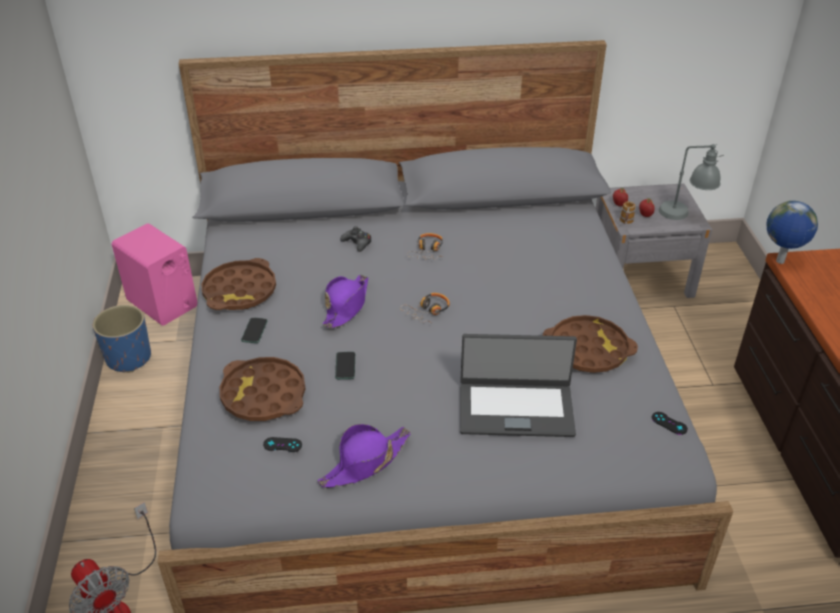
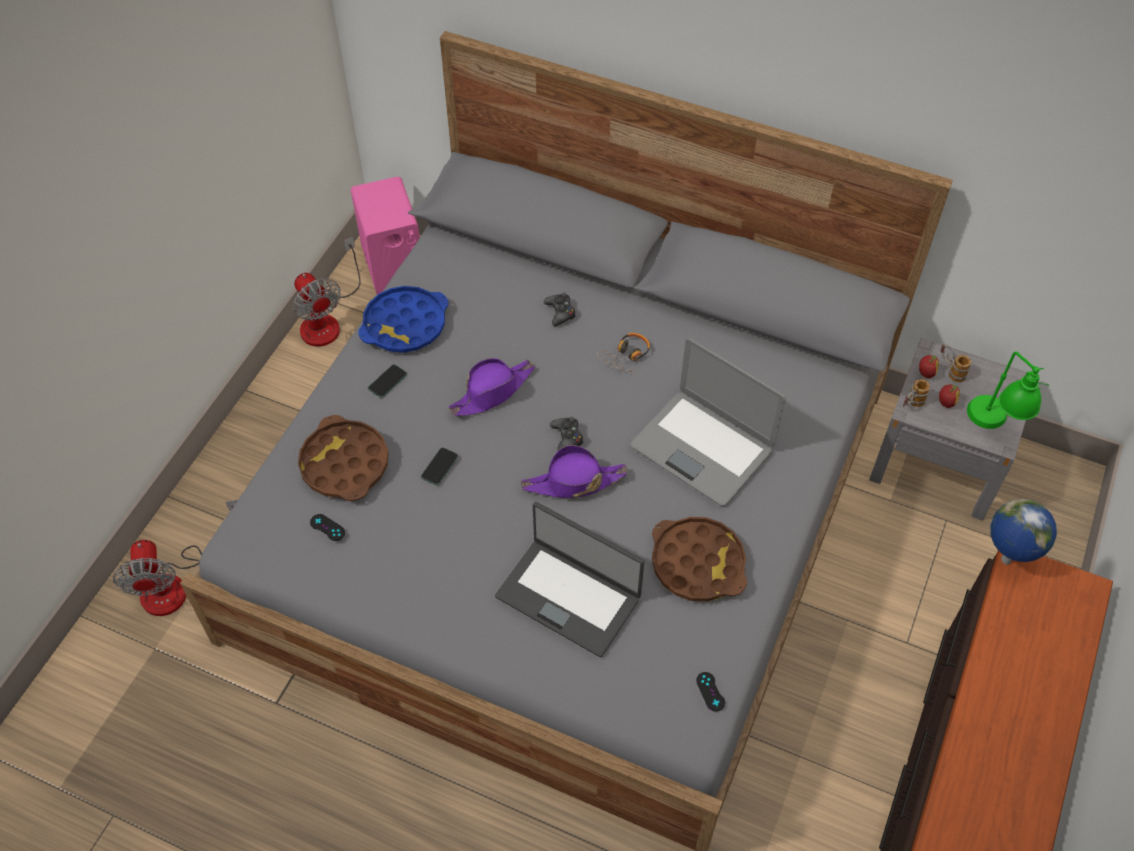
camera: 30 degrees right, 15 degrees up
(128, 358) = (326, 319): blue planter -> fan
(240, 291) = (405, 325): brown tray -> blue tray
(365, 462) = (388, 583): purple hat -> purple hat (574, 482)
(427, 312) = (567, 437): headphones -> black game controller
(528, 282) = (702, 448): none -> laptop
(632, 198) = (950, 370): none -> mug
(684, 216) = (994, 426): grey table lamp -> green table lamp

